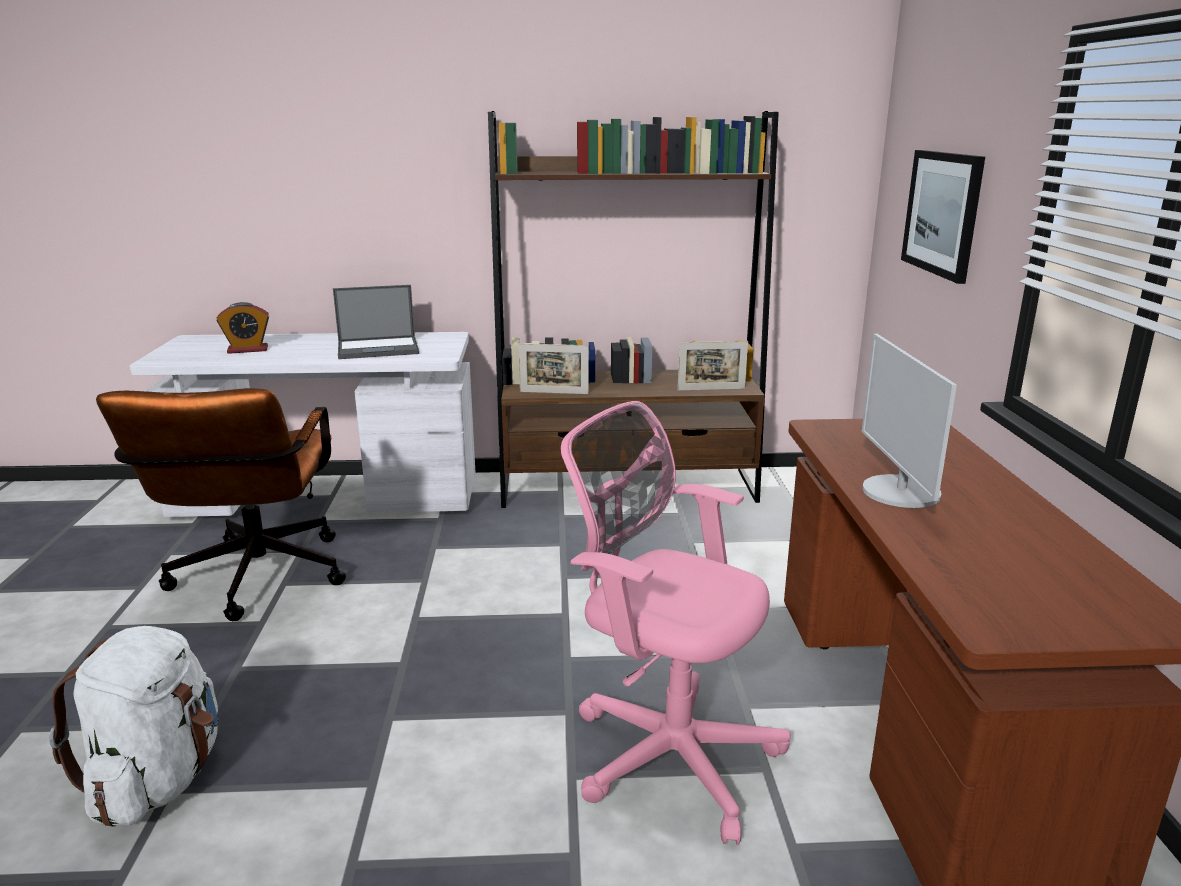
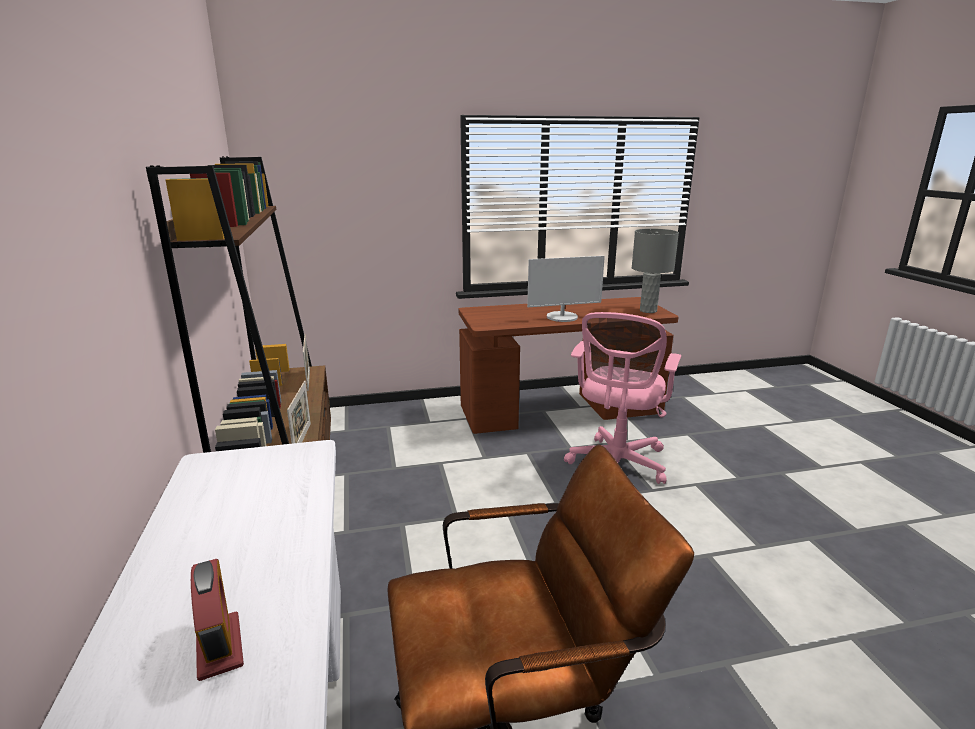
camera: 100 degrees left, 0 degrees up
(158, 779) = (789, 660): white backpack -> none
(379, 348) = (258, 501): laptop -> none
(942, 213) = (358, 214): picture -> none
(1017, 611) = (648, 311): none -> grey table lamp

